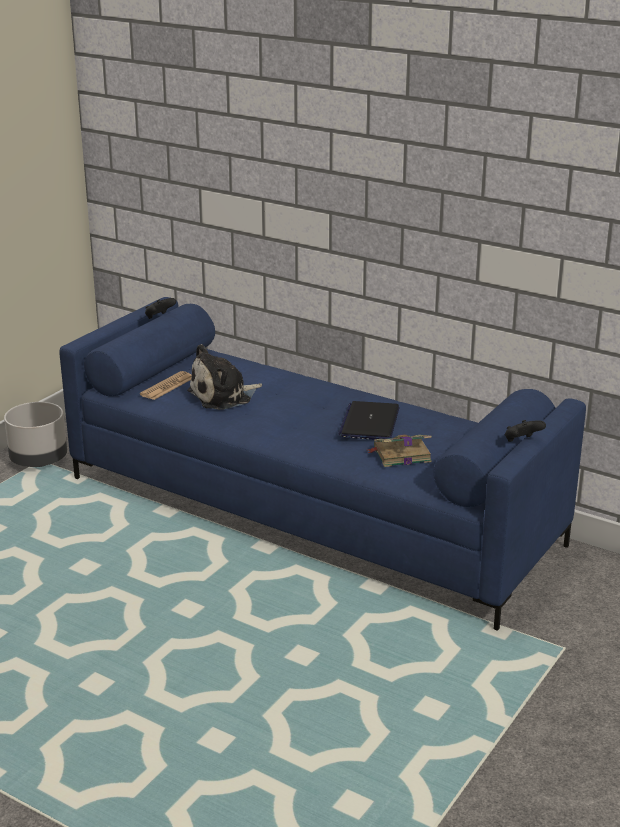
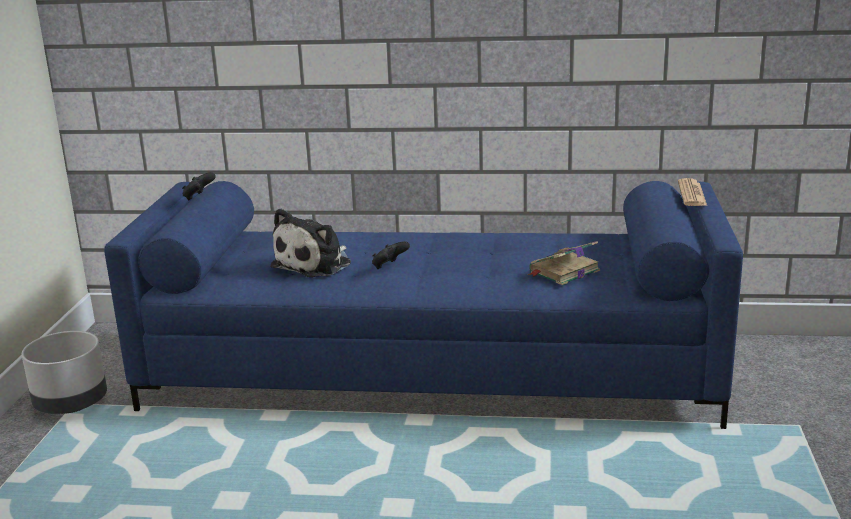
camera: 25 degrees left, 5 degrees down
(167, 386) = (243, 269): newspaper -> newspaper (692, 194)
(369, 422) = (497, 253): laptop -> none
(522, 441) = (708, 219): black game controller -> black game controller (389, 266)

